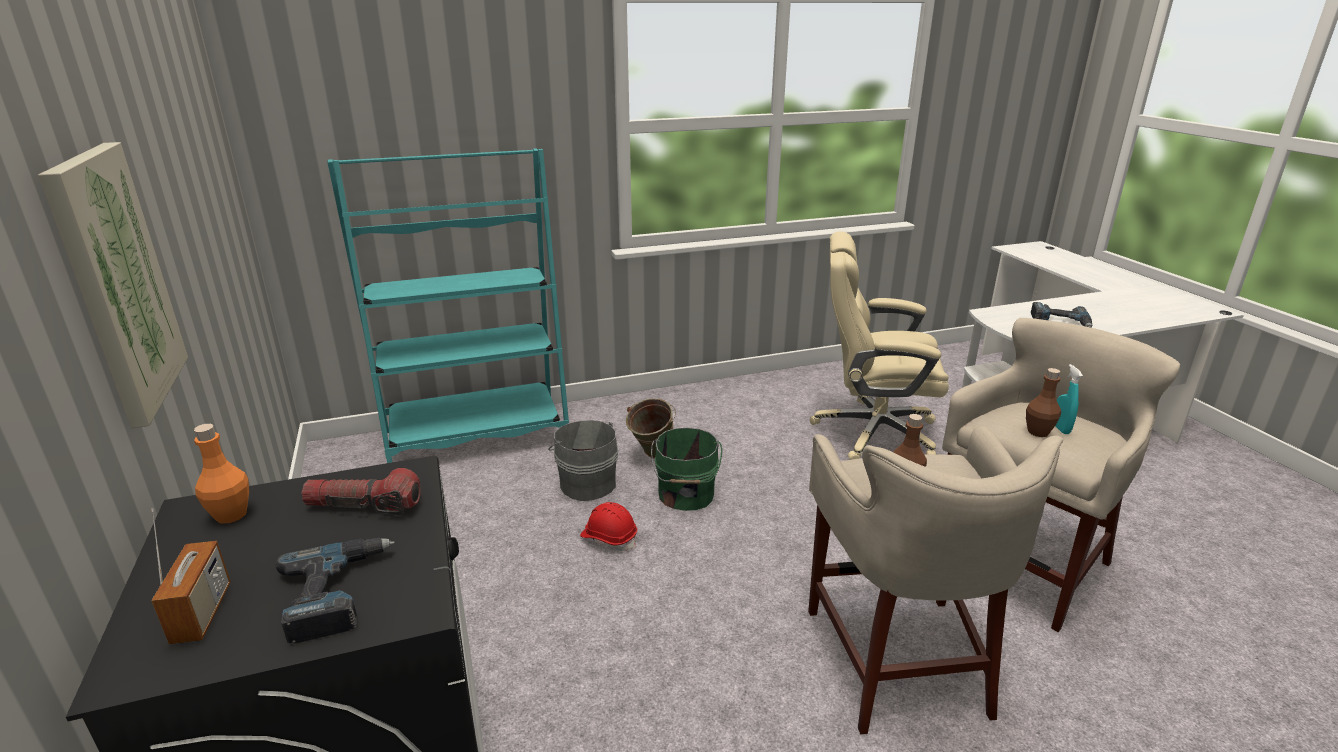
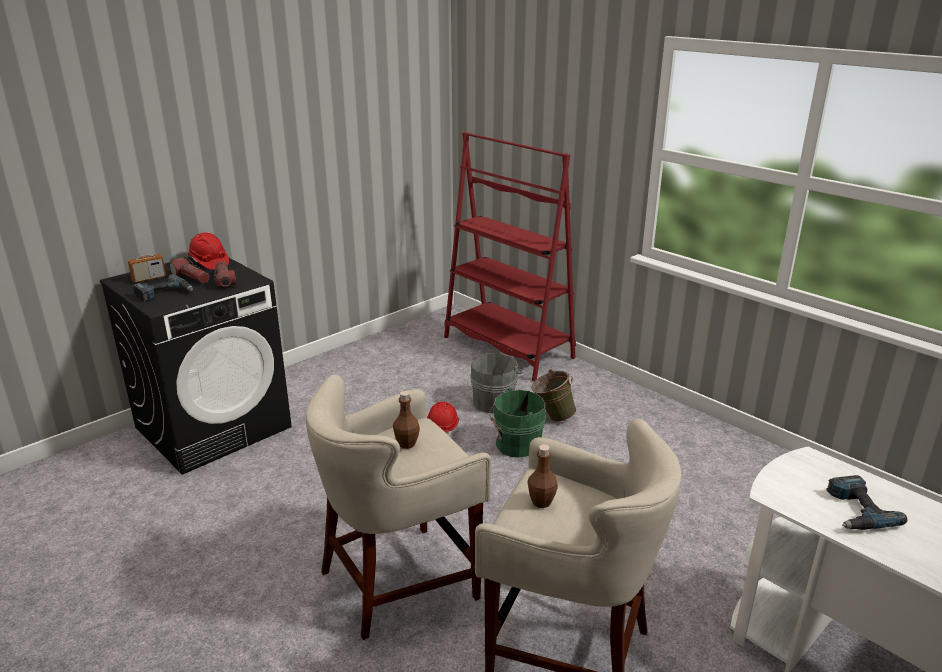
camera: 65 degrees right, 0 degrees up
(117, 282) = (235, 159): picture -> none
(231, 515) = (209, 262): orange bottle -> red hard hat
(288, 547) = (191, 277): none -> flashlight
(477, 438) = (508, 347): turquoise bookcase -> red bookcase
(872, 432) = (715, 522): beige office chair -> none
(1060, 428) = (562, 516): turquoise spray bottle -> none

